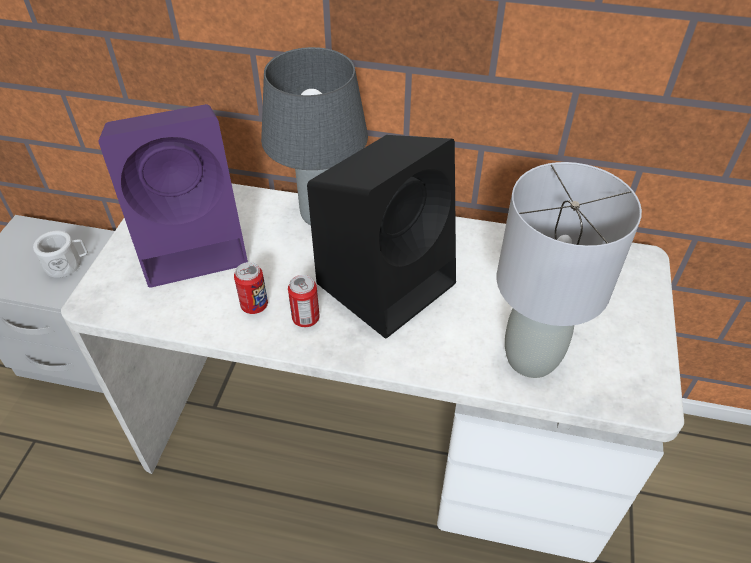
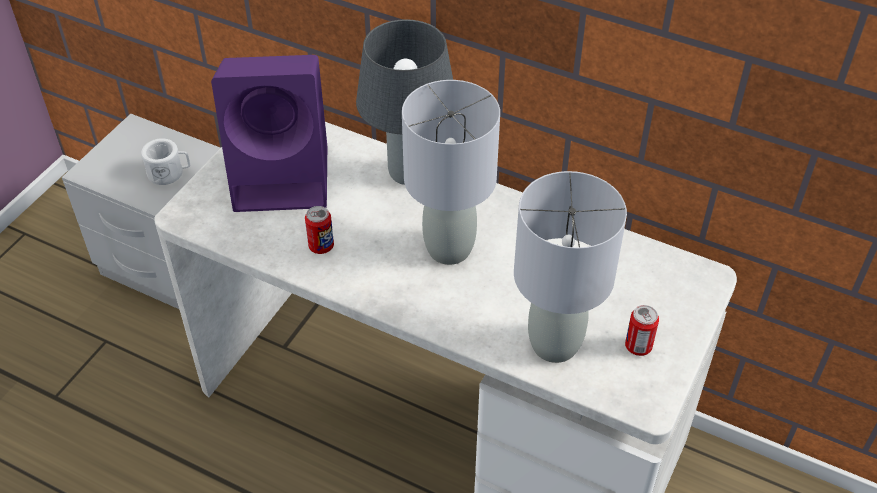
camera: 15 degrees right, 0 degrees up
(306, 318) = (363, 267): can -> can (638, 346)
(387, 281) = (449, 248): black speaker -> grey table lamp

